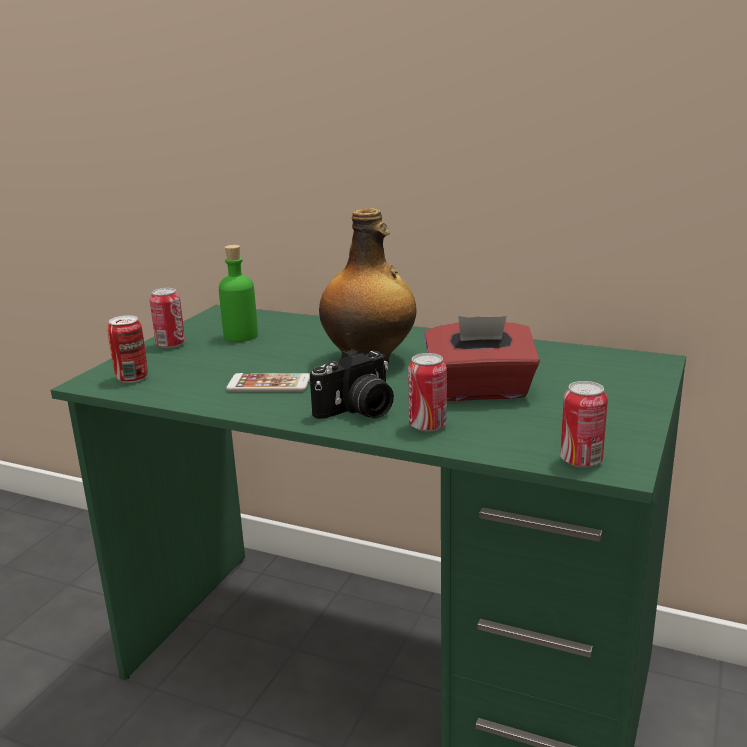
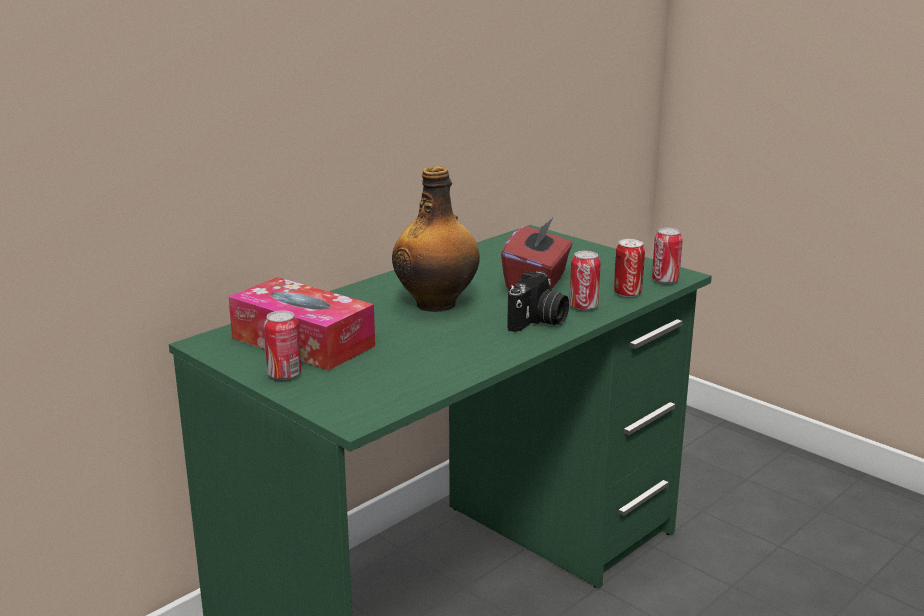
camera: 70 degrees left, 0 degrees up
(132, 378) = (366, 398): can -> can (627, 293)
(241, 336) = (303, 342): green bottle -> tissue box
(269, 383) = (448, 344): phone -> none
(358, 411) = (538, 322): camera -> camera turned 45 degrees clockwise

